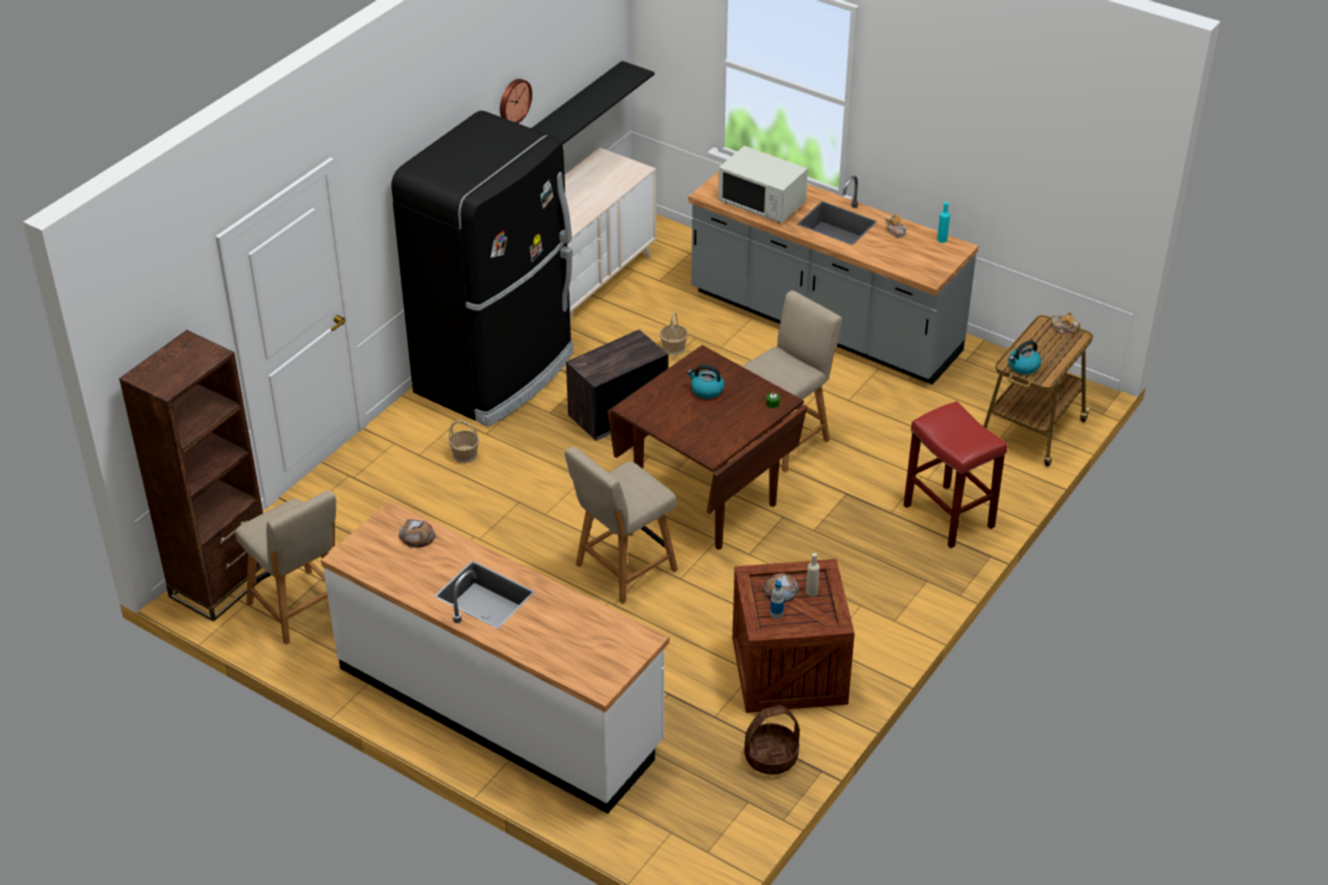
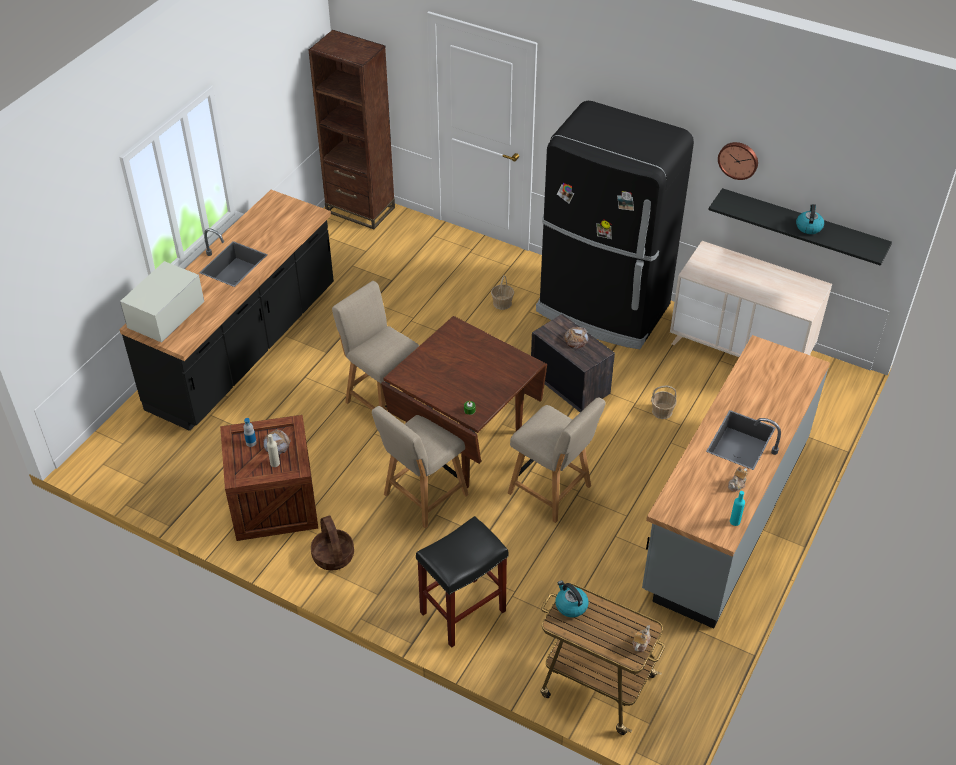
camera: 85 degrees right, 5 degrees up
(300, 609) = (336, 246): beige chair -> beige chair (422, 497)
(417, 536) = (292, 227): bread -> bread (576, 340)
(500, 706) = (245, 348): white counter -> black counter
(706, 390) = (482, 368): kettle -> kettle (808, 227)
(762, 204) = (756, 384): white microwave -> white microwave (167, 317)
(771, 757) = (186, 495): basket -> basket (333, 556)
(947, 515) = (463, 611): red stool -> black stool

